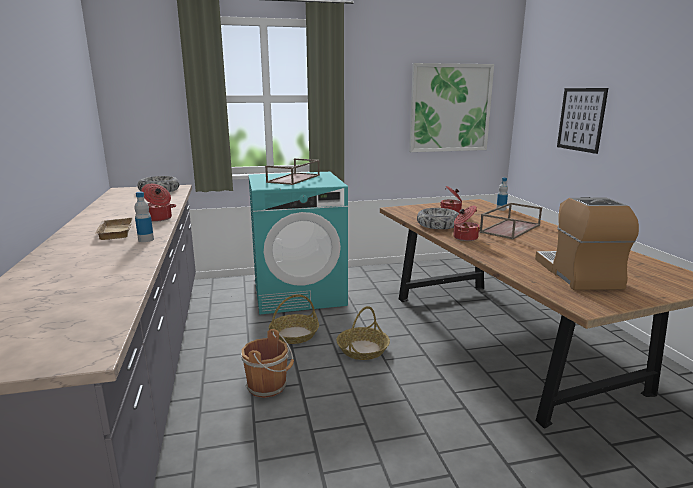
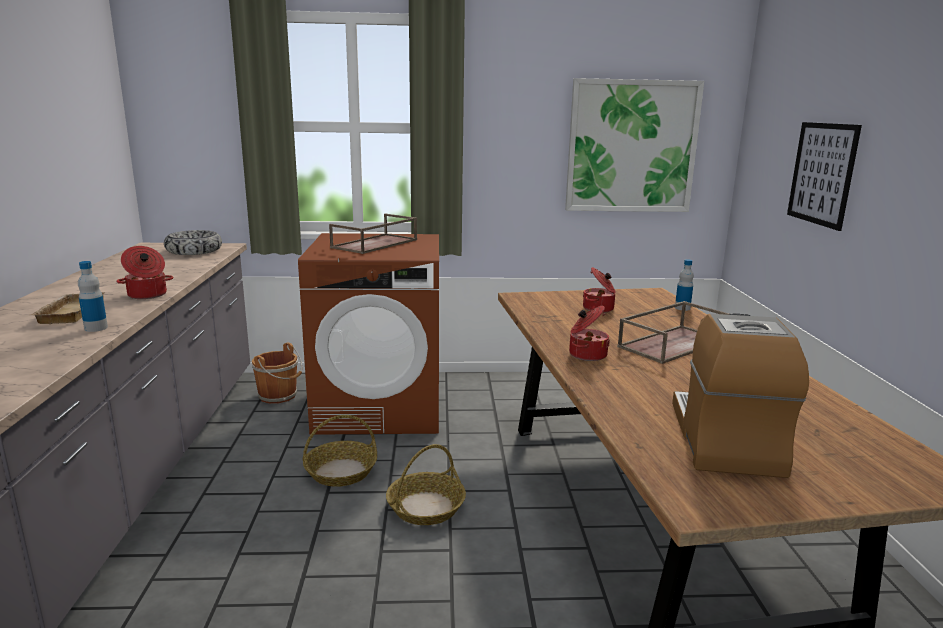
camera: 10 degrees right, 0 degrees up
(269, 386) = (264, 550): brown bucket -> brown bucket (279, 396)
(299, 293) = (380, 407): turquoise washing machine -> brown washing machine
(438, 225) = (562, 329): bowl -> none

